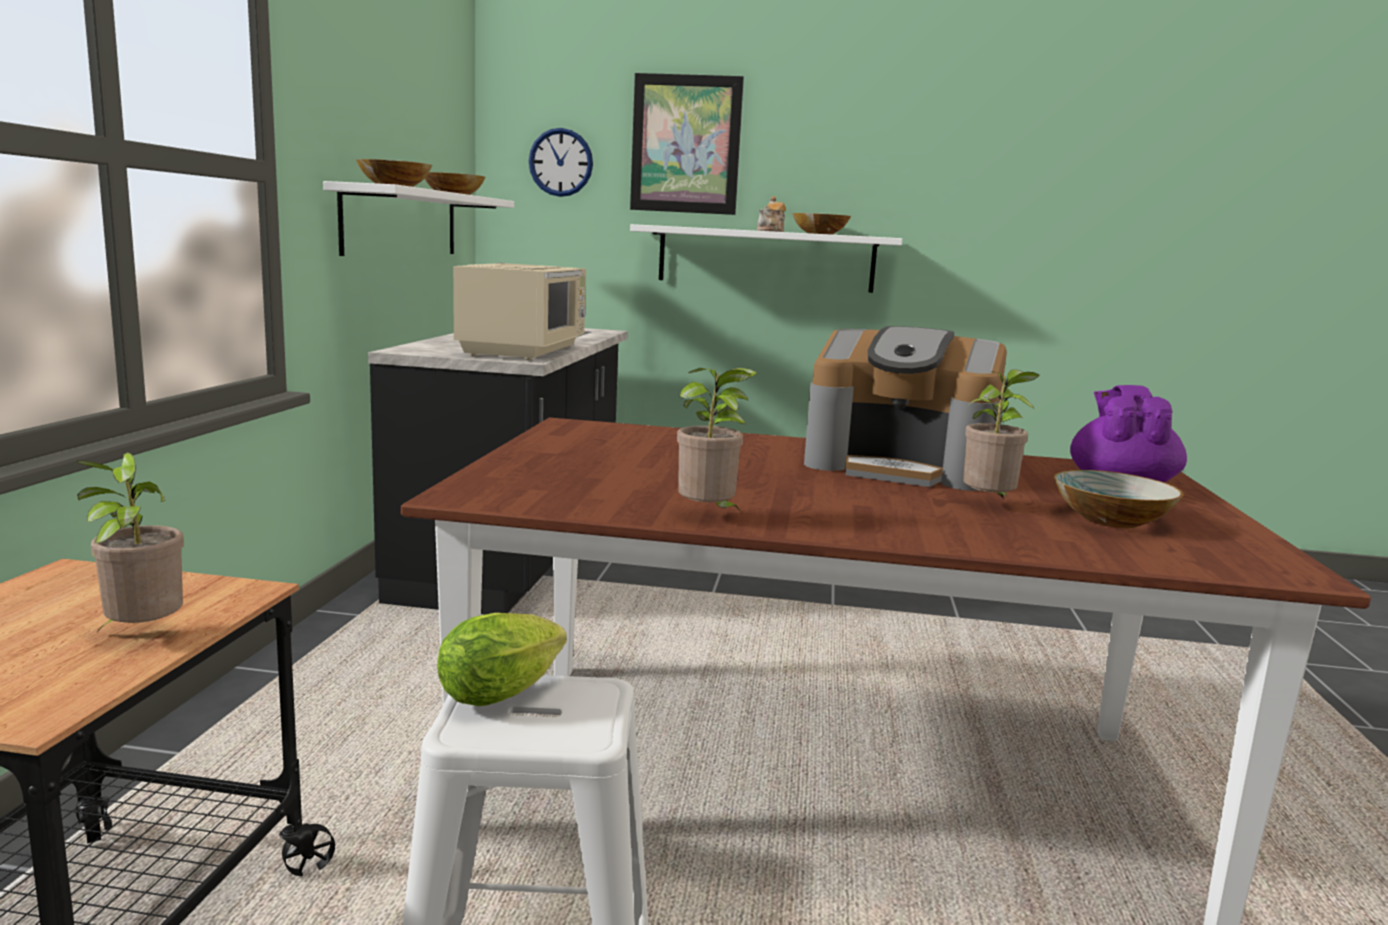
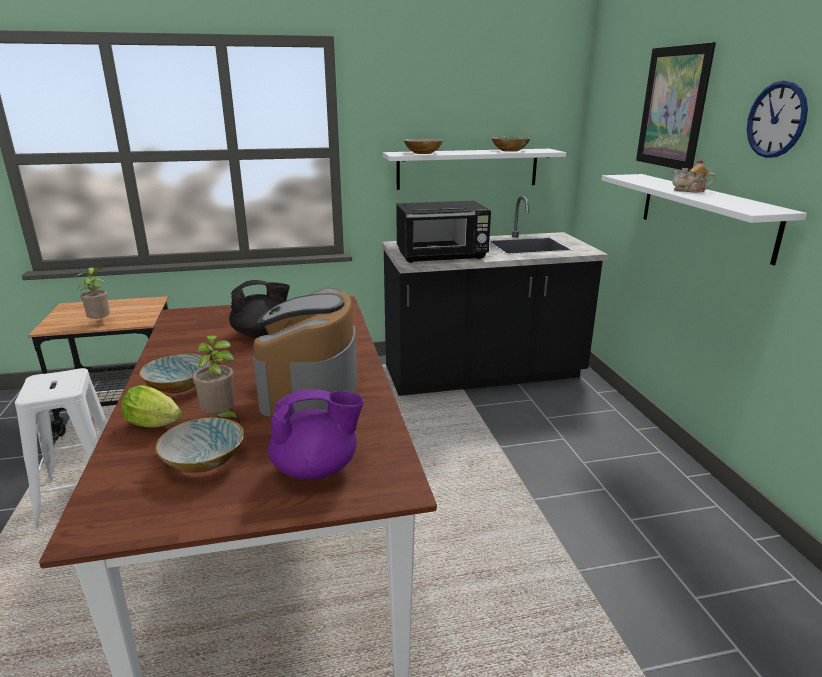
camera: 70 degrees right, 10 degrees up
(506, 692) = (67, 377): lettuce -> lettuce (157, 425)
(525, 351) = (442, 256): beige microwave -> black microwave
(561, 162) = (613, 122): wall clock -> wall clock (776, 120)
(667, 465) = (261, 334): none -> black teapot
(709, 517) = (163, 356): potted plant -> none
(819, 233) = (717, 198): bowl -> bowl (180, 386)

